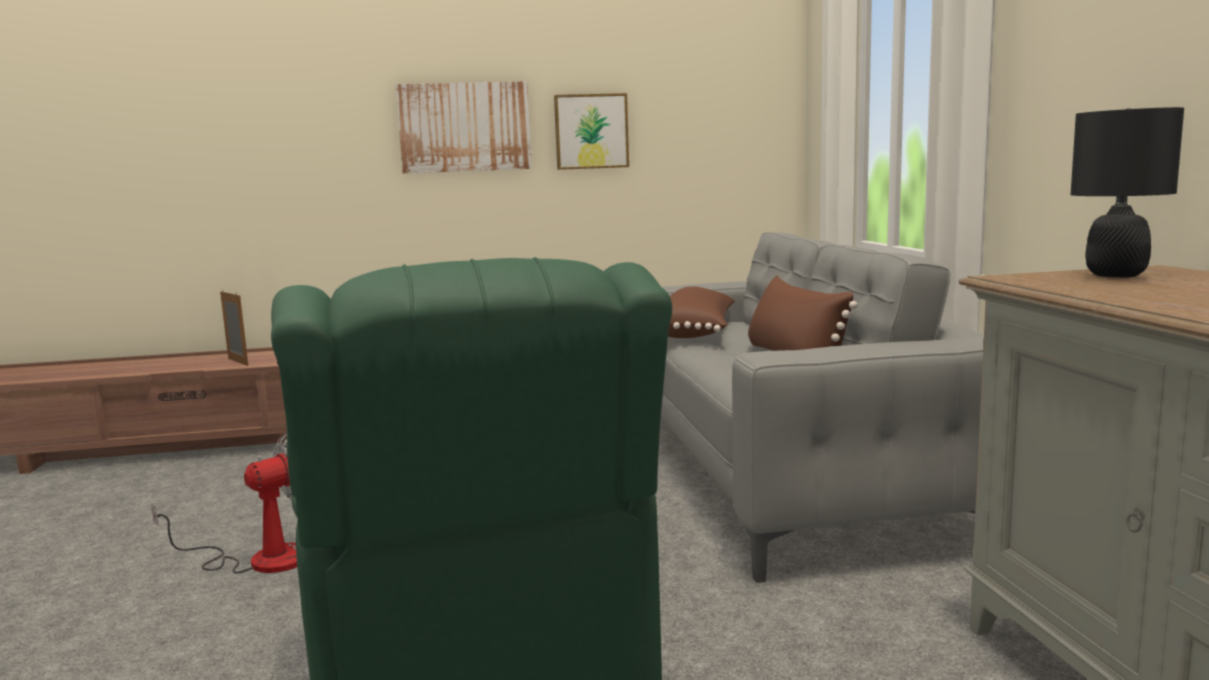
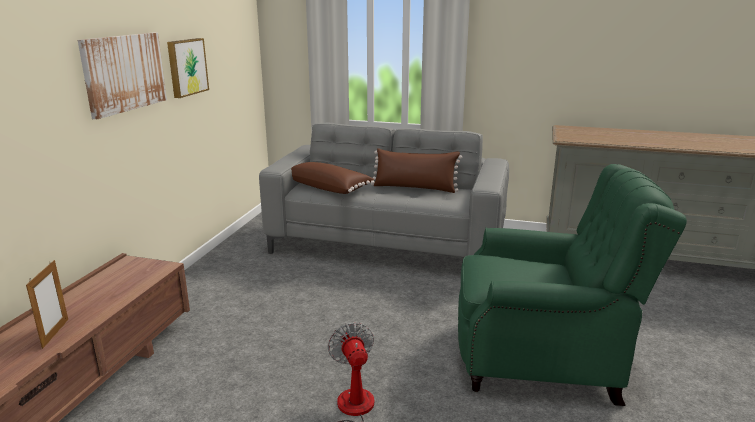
camera: 65 degrees left, 10 degrees up
(238, 362) = (55, 333): picture frame -> picture frame turned 105 degrees clockwise
(1118, 276) = (577, 133): black table lamp -> none

